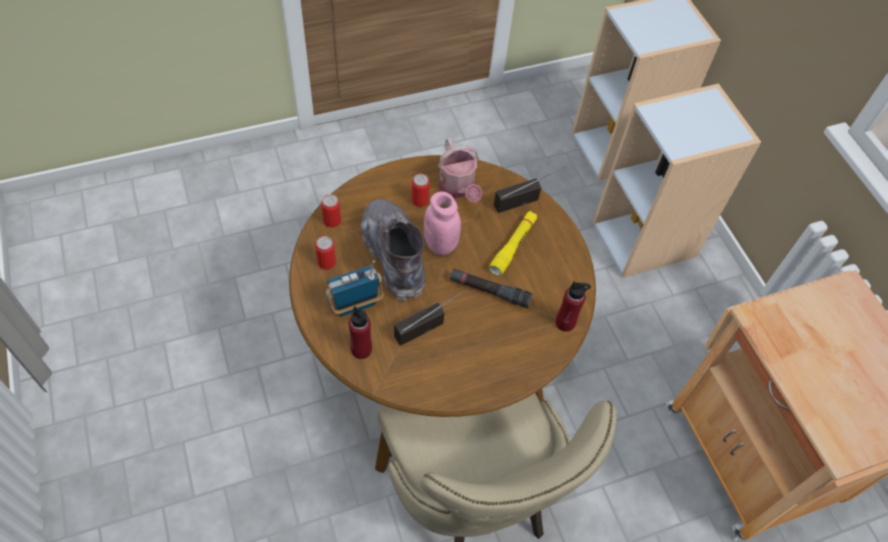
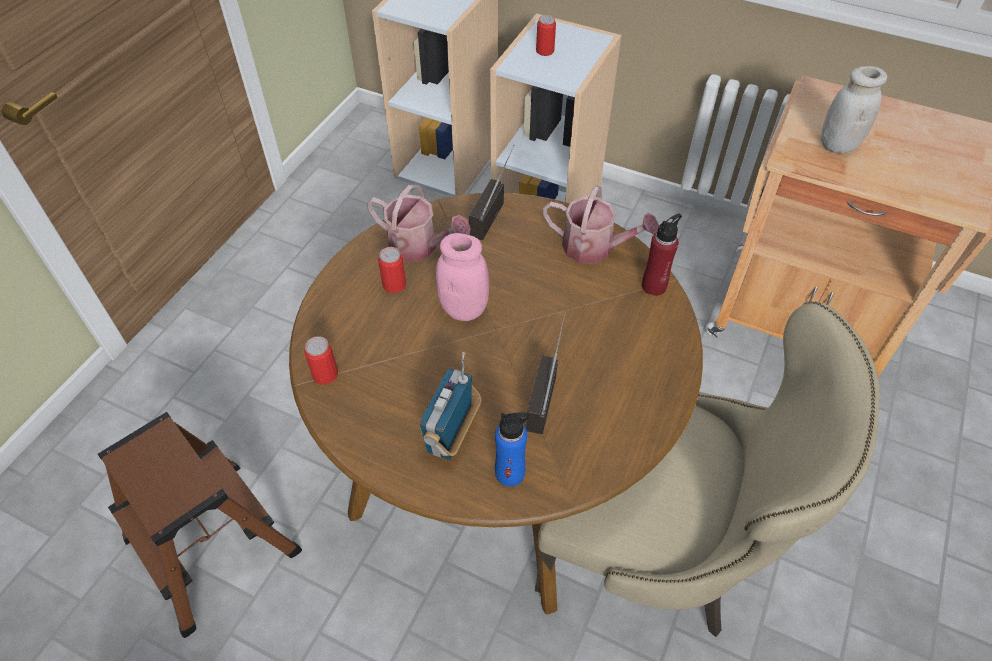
camera: 40 degrees left, 5 degrees down
(252, 274) = (212, 544): none -> brown step ladder
(326, 262) = (369, 419): can -> can (545, 51)
(361, 349) = (510, 473): red bottle -> blue bottle
(393, 255) = (430, 355): grey boot -> none
(489, 291) = (560, 313): black flashlight -> none
(513, 246) = (531, 258): yellow flashlight -> none
(558, 271) = (594, 248): none -> watering can
(807, 336) = (838, 145): none -> white jar

